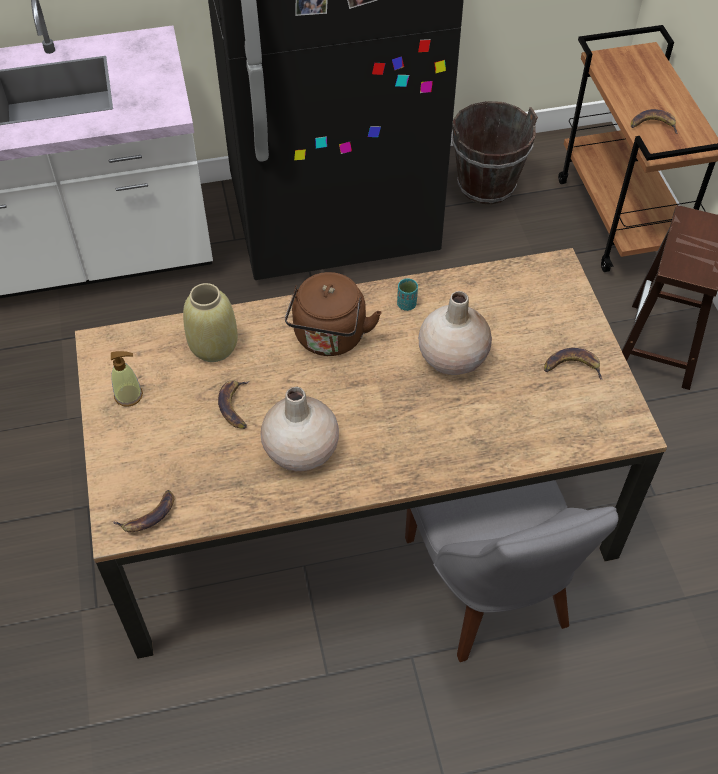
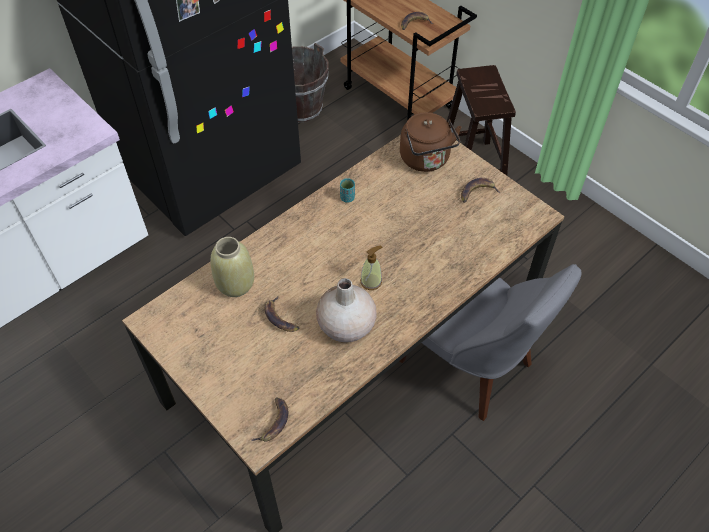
camera: 30 degrees left, 0 degrees up
(129, 395) = (197, 346): soap dispenser -> soap dispenser (371, 281)
(329, 339) = (312, 243): brown kettle -> brown kettle (426, 160)
(452, 356) = (400, 219): beige vase -> none

